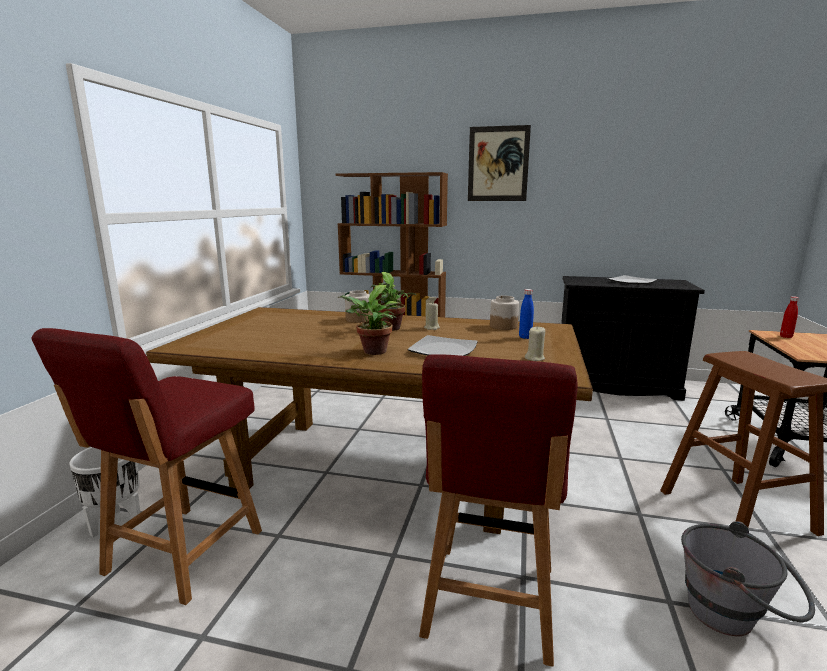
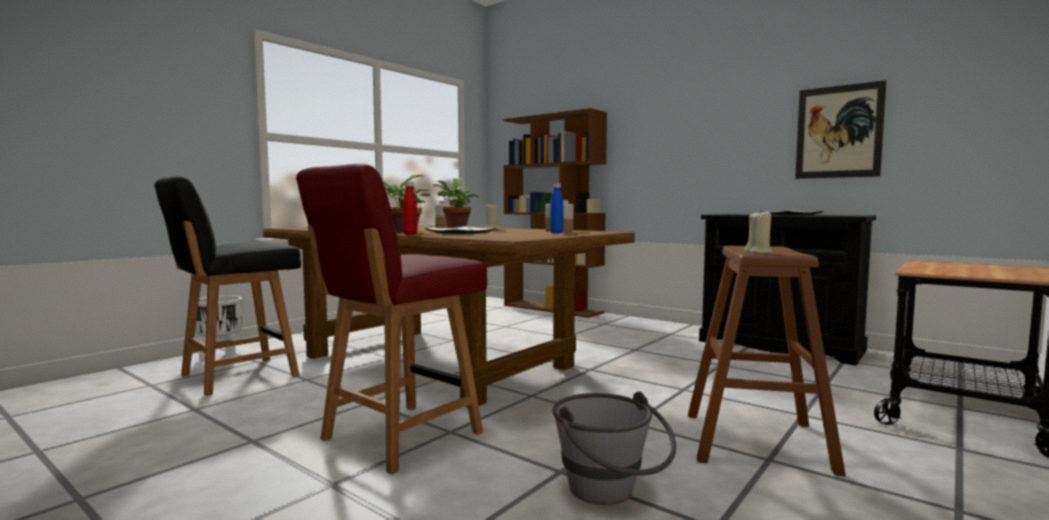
camera: 25 degrees right, 10 degrees down
(182, 553) = (236, 376): red chair -> black chair
(498, 164) = (655, 97): picture -> picture (838, 132)
(534, 358) = (522, 236): beige candle -> beige candle (758, 252)
(786, 337) = (944, 264): red bottle -> red bottle (410, 234)

